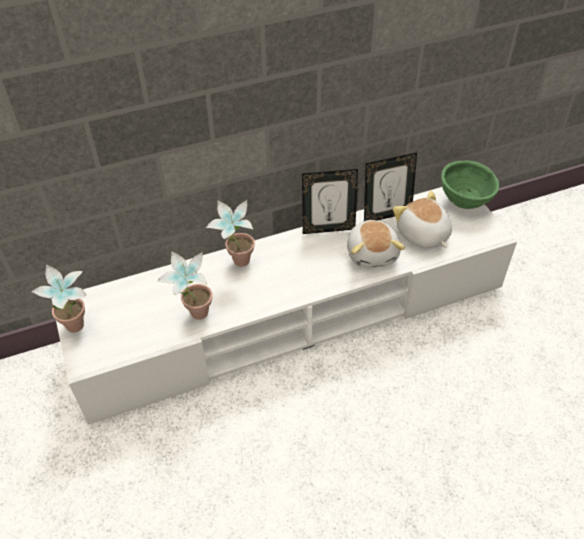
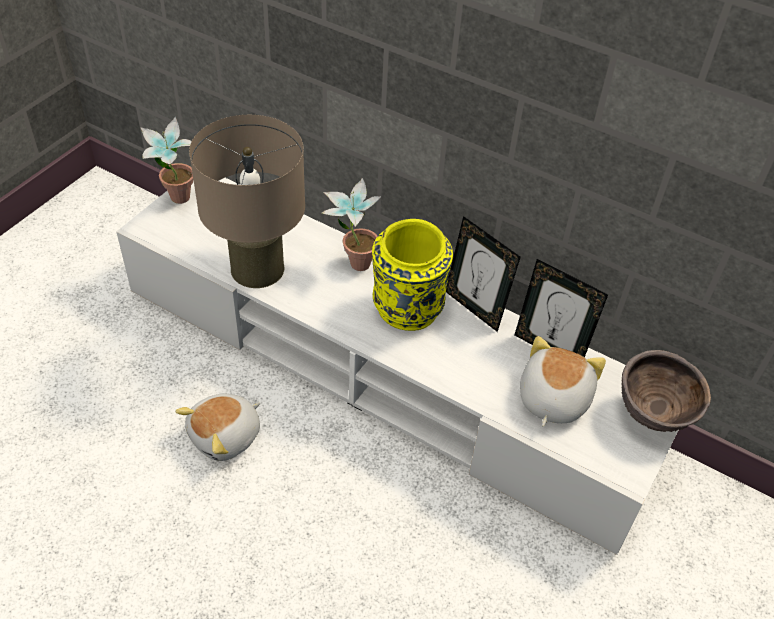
camera: 50 degrees right, 0 degrees up
(194, 316) = (257, 269): potted plant -> beige table lamp
(302, 259) = (407, 310): none -> yellow vase
(372, 253) = (476, 366): plush toy -> plush toy (226, 436)
(464, 203) = (652, 415): green bowl -> brown bowl

